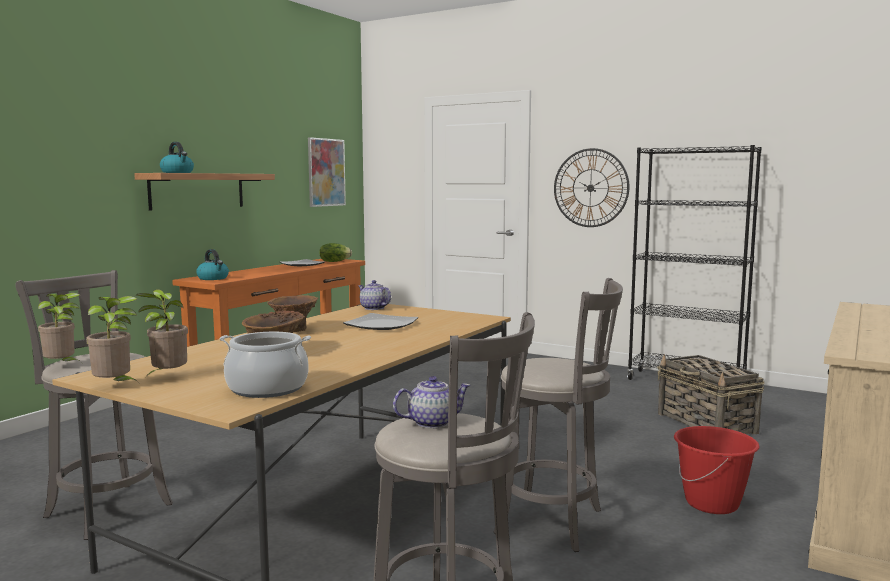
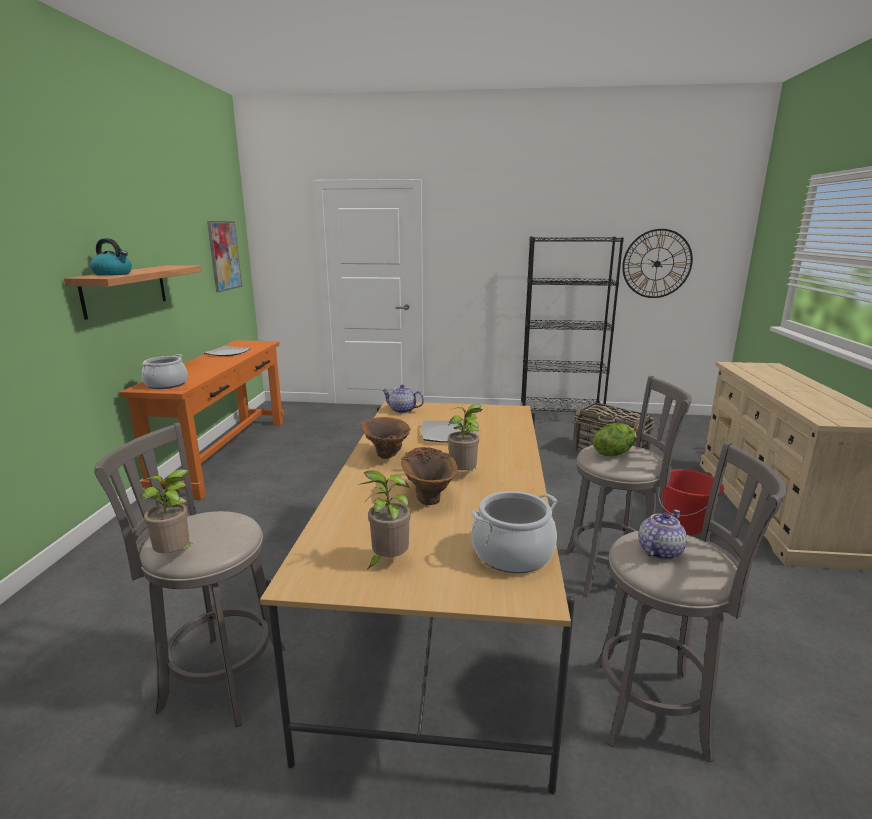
camera: 25 degrees left, 10 degrees up
(115, 387) = (358, 593): potted plant -> potted plant (464, 474)
(213, 278) = (166, 384): kettle -> cooking pot
(334, 261) = (253, 345): lettuce -> lettuce (613, 453)
(590, 188) = (478, 268): wall clock -> wall clock (657, 264)

